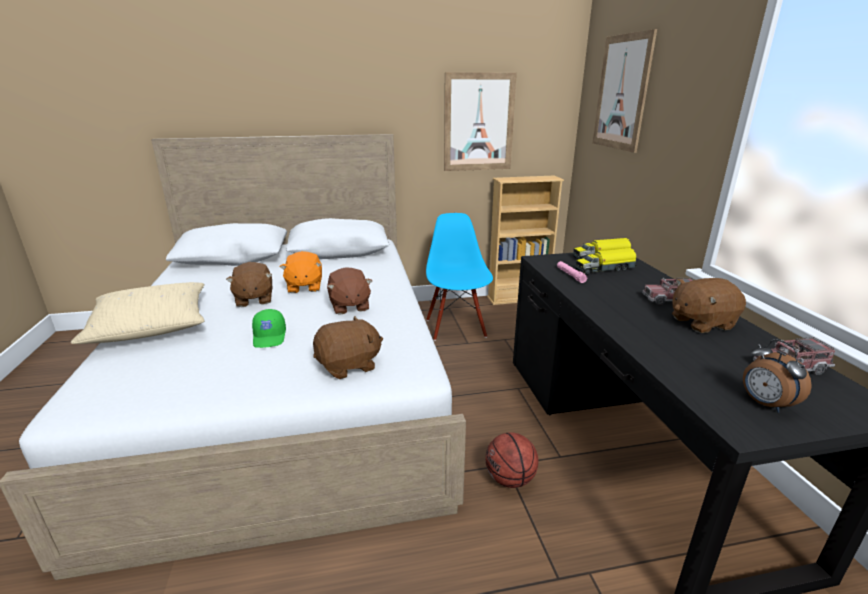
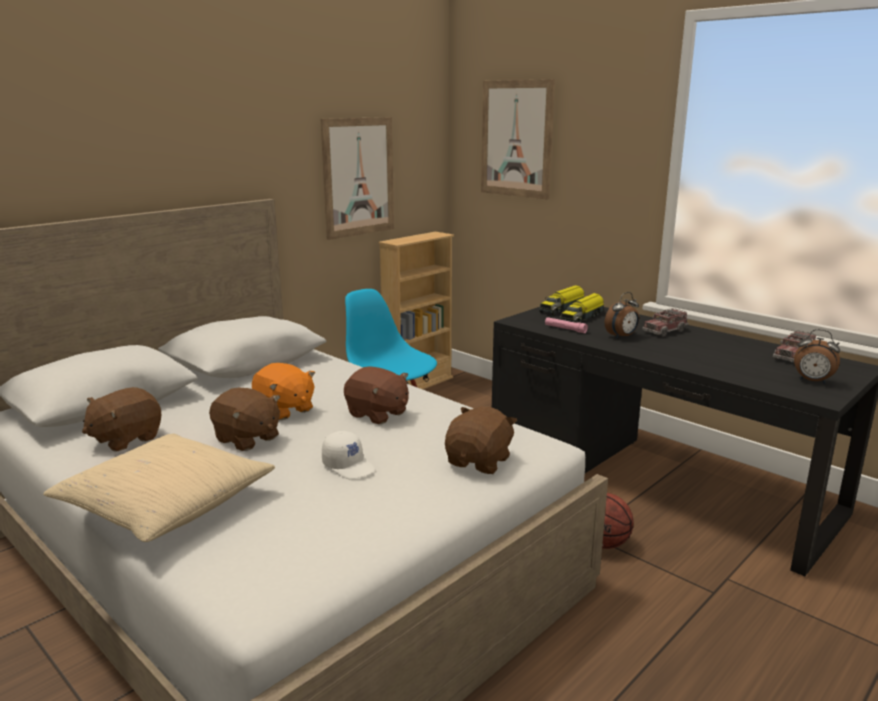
camera: 35 degrees left, 5 degrees down
(270, 337) = (349, 466): green cap -> white cap
(613, 294) = (622, 336): none -> alarm clock
(701, 322) = (707, 342): brown plush toy -> brown plush toy (125, 439)

